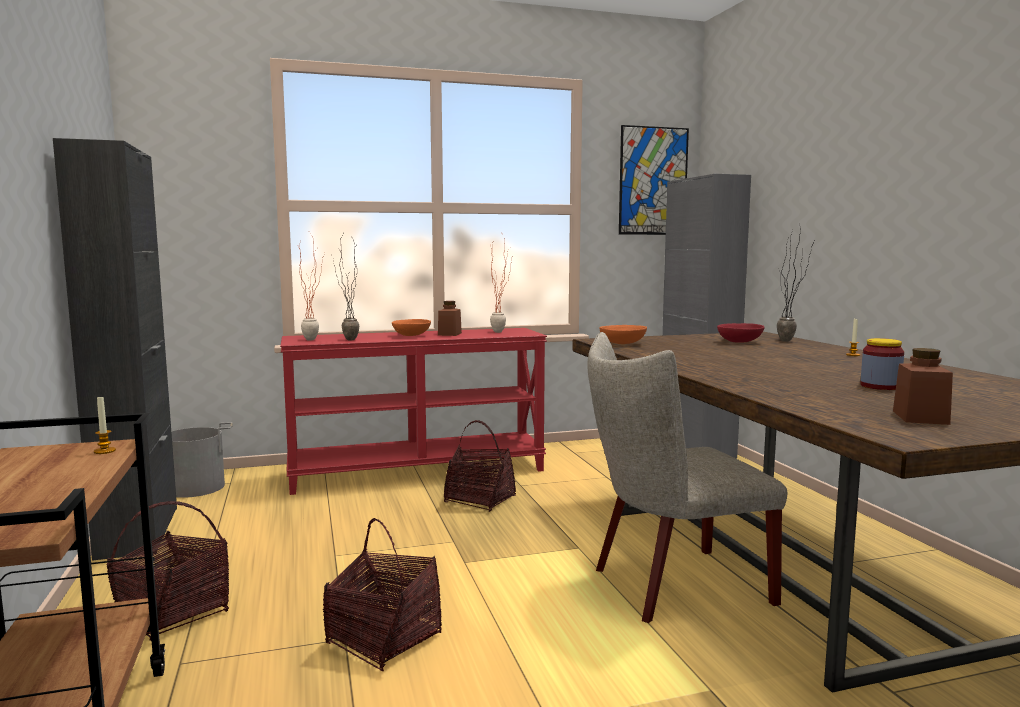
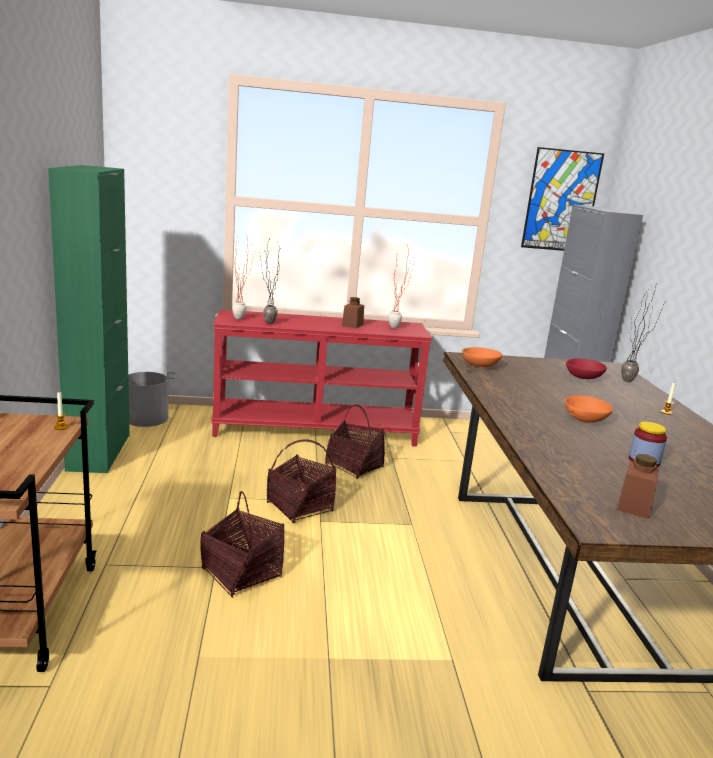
camera: 10 degrees right, 10 degrees up
(138, 532) = (99, 452): black cabinet -> green cabinet
(174, 614) = (109, 526): basket -> basket (300, 507)
(412, 335) = (320, 323): orange bowl -> orange bowl (586, 420)
(671, 586) = (467, 571): beige chair -> none

